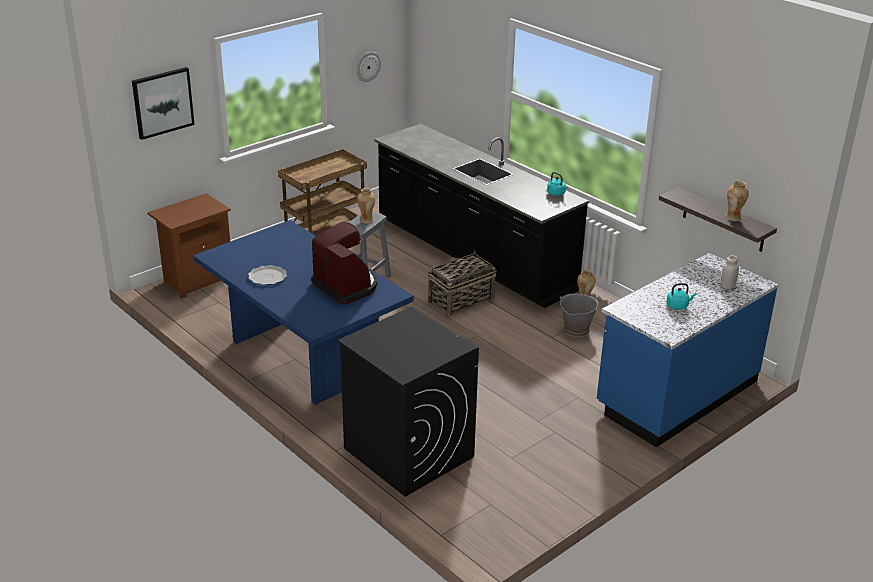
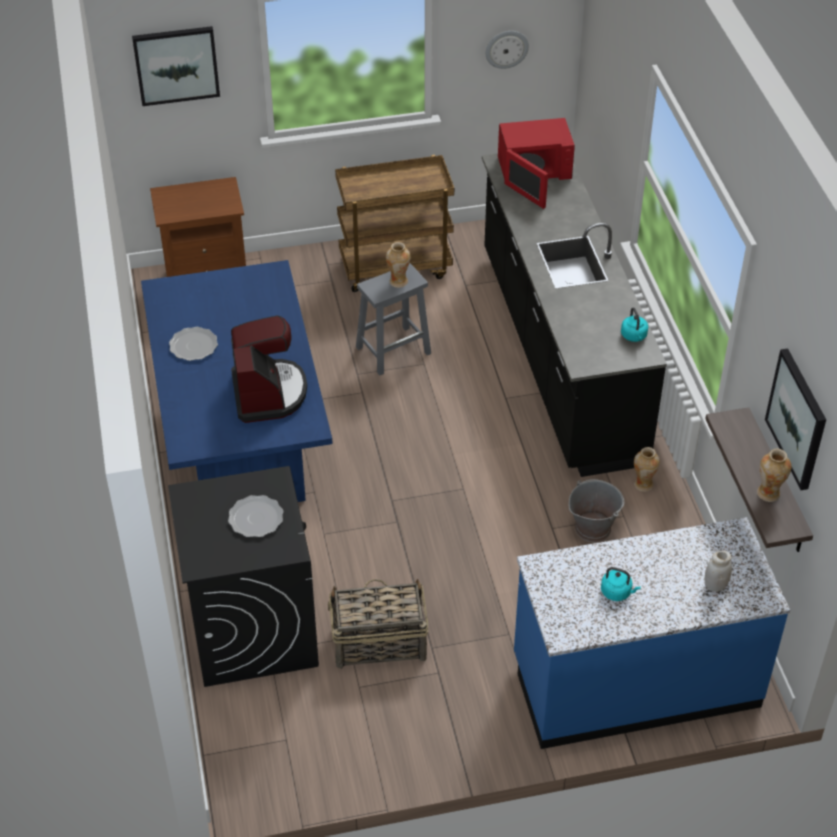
camera: 30 degrees right, 15 degrees up
(414, 138) = (533, 170): none -> red microwave
(418, 338) = (255, 518): none -> plate
(460, 301) = (484, 425): basket -> basket (378, 642)
(740, 157) = (798, 418): none -> picture

